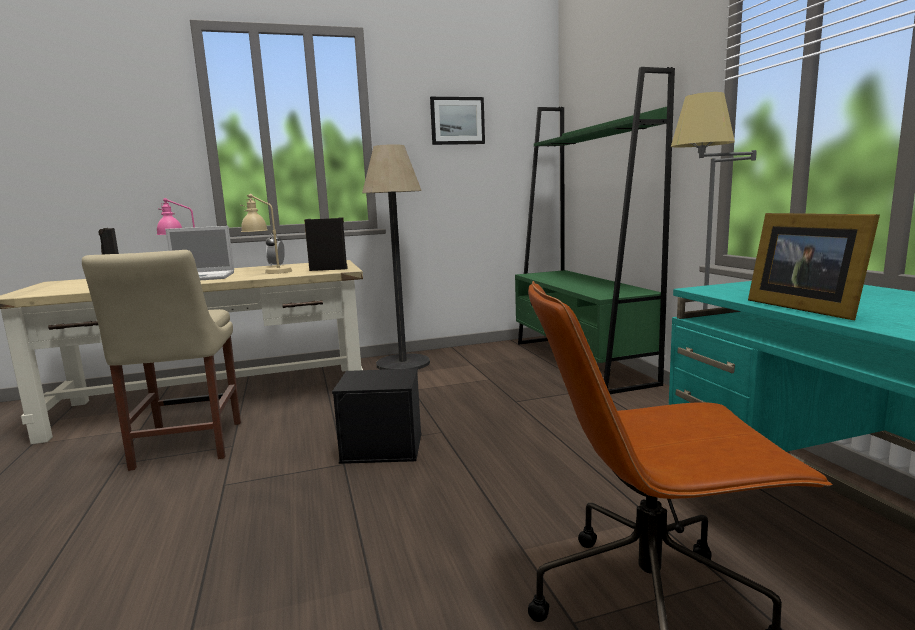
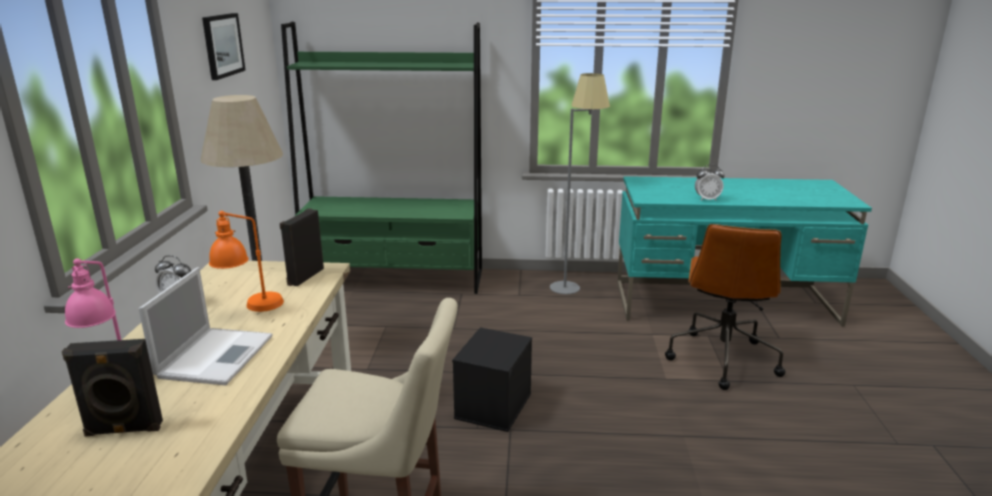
camera: 70 degrees left, 10 degrees up
(268, 272) = (251, 309): beige table lamp -> orange table lamp
(803, 307) = (707, 199): picture frame -> alarm clock

